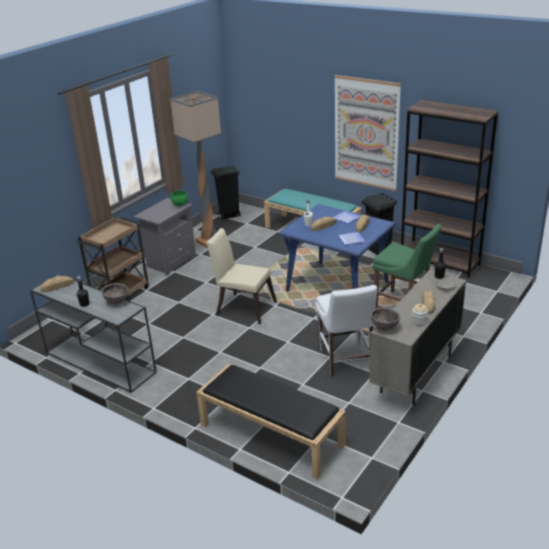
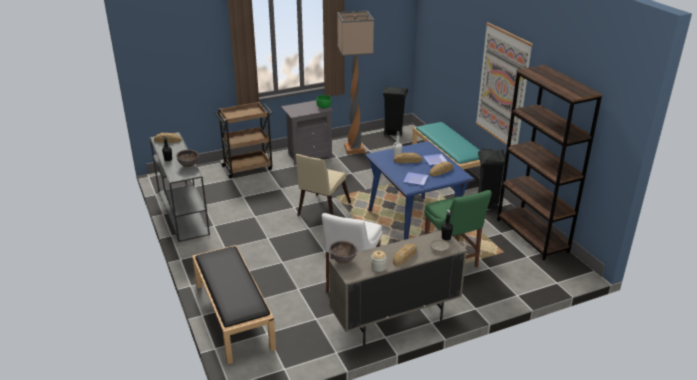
camera: 30 degrees right, 0 degrees up
(243, 307) = (322, 210): beige chair -> beige chair turned 120 degrees counterclockwise

